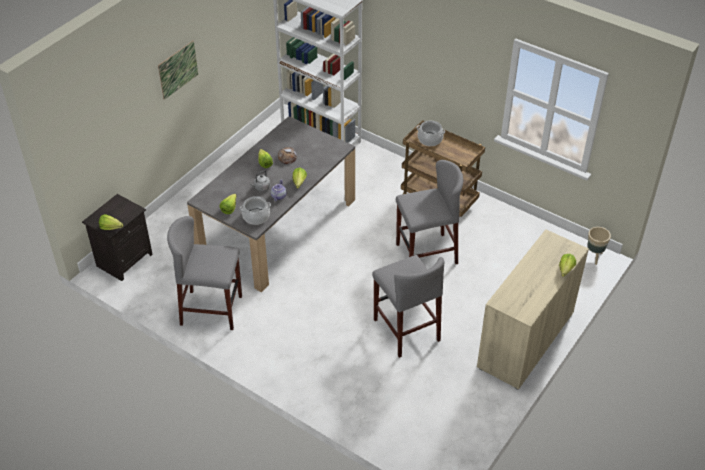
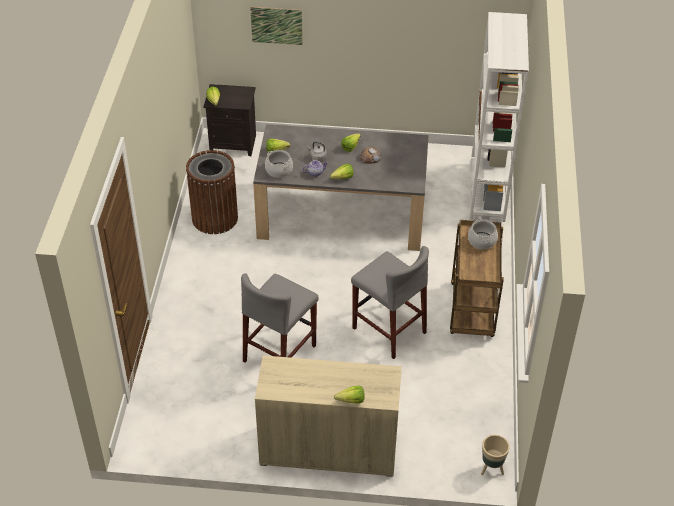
camera: 60 degrees right, 0 degrees up
(178, 69) = (362, 24): picture -> picture (276, 25)
(211, 310) = (215, 218): grey stool -> brown trash can

